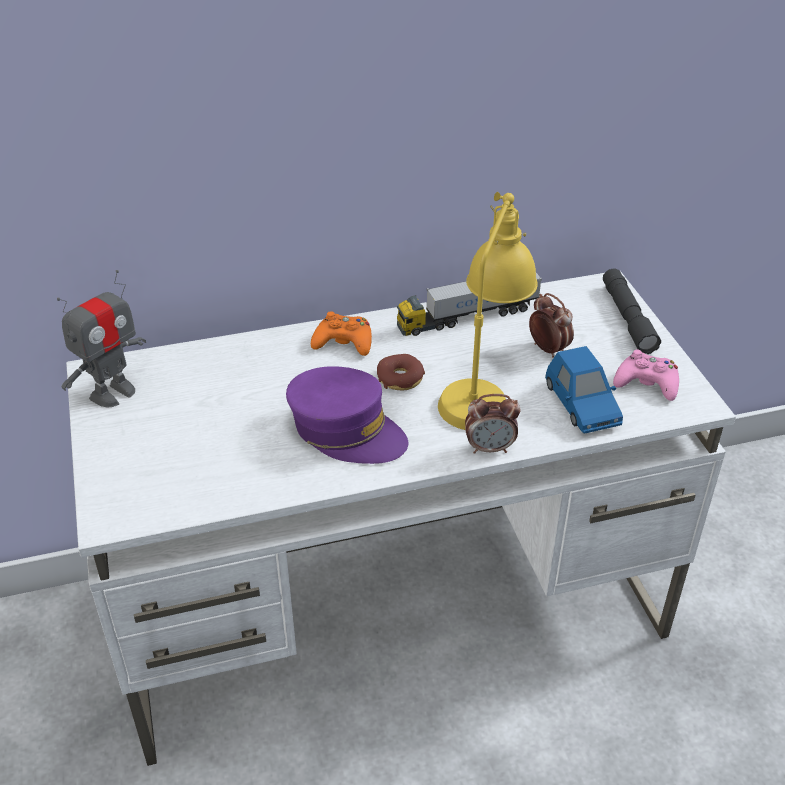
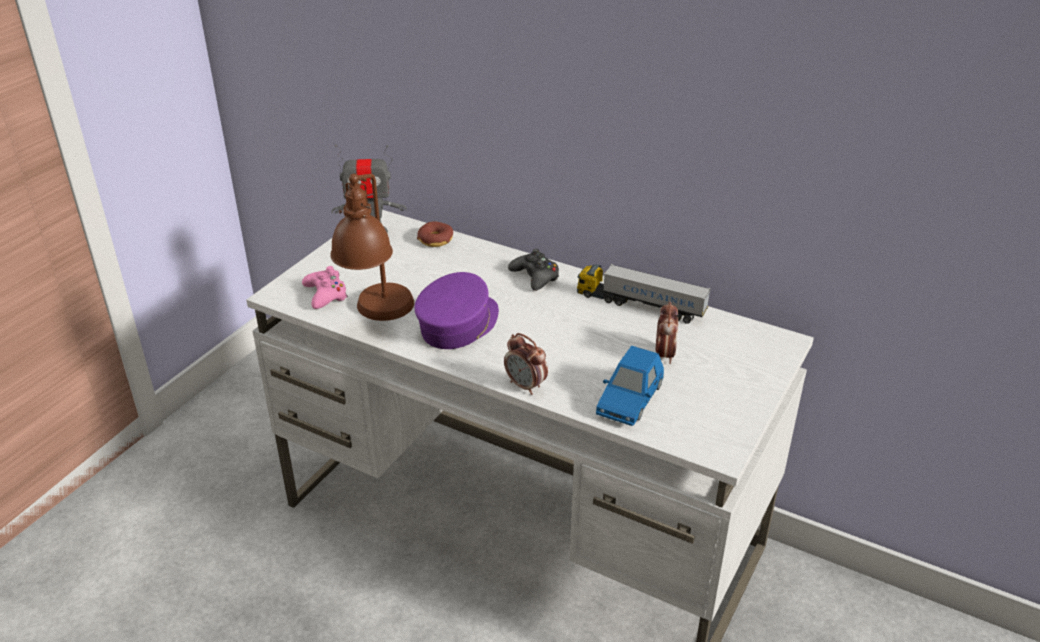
camera: 45 degrees right, 5 degrees down
(262, 474) = (379, 319): none -> brown table lamp
(344, 342) = (535, 277): orange game controller -> black game controller
(346, 430) = (458, 324): purple cap -> purple cap turned 135 degrees counterclockwise
(400, 378) = (536, 315): donut -> donut (435, 239)
(482, 388) = (579, 351): yellow table lamp -> none
(627, 318) = (761, 370): grey flashlight -> none
(647, 383) = (702, 416): pink game controller -> pink game controller (326, 294)

